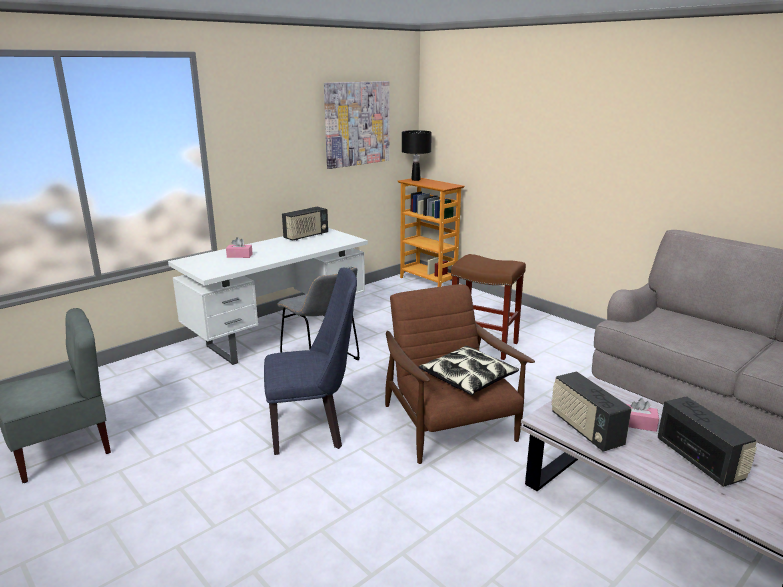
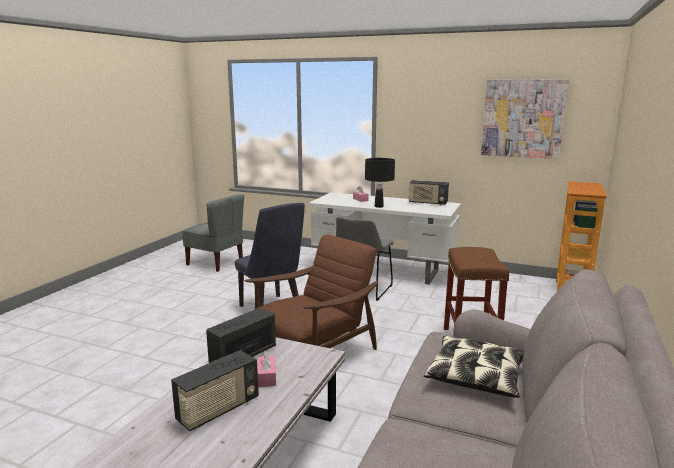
camera: 65 degrees right, 5 degrees down
(416, 180) = (585, 184): black table lamp -> black table lamp (378, 206)
(468, 378) = (305, 309): pillow -> pillow (476, 375)

